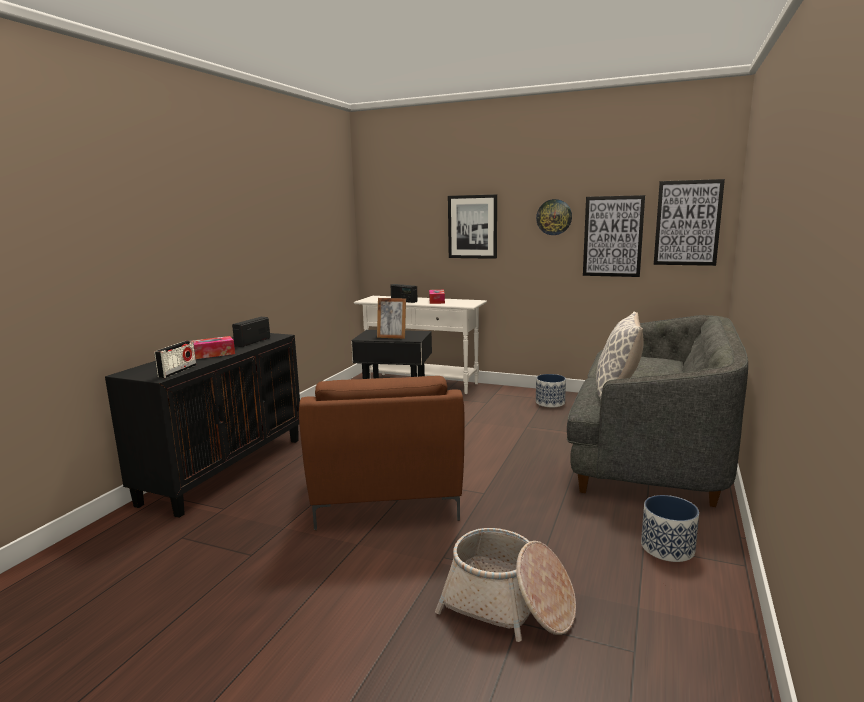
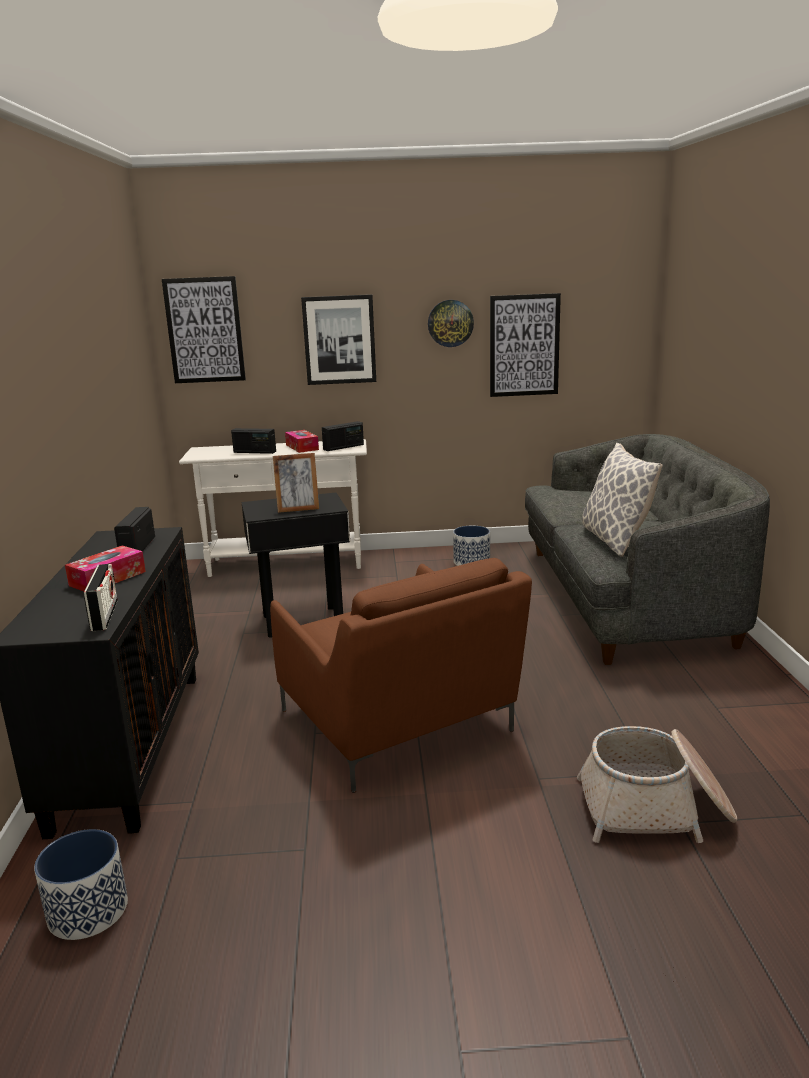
camera: 25 degrees left, 5 degrees up
(463, 303) = (343, 447): none -> radio
(668, 548) = (738, 703): planter -> planter (89, 911)
(687, 223) = (608, 326): picture -> picture (204, 330)

